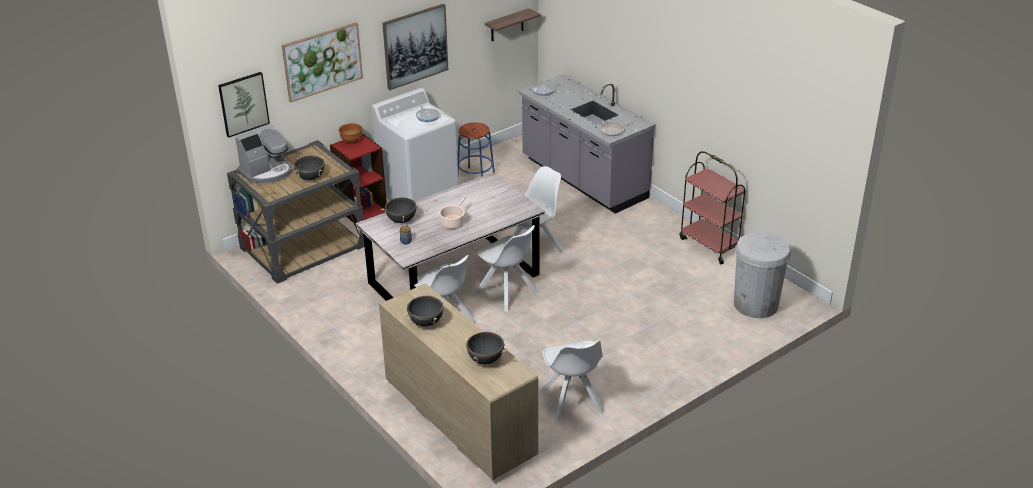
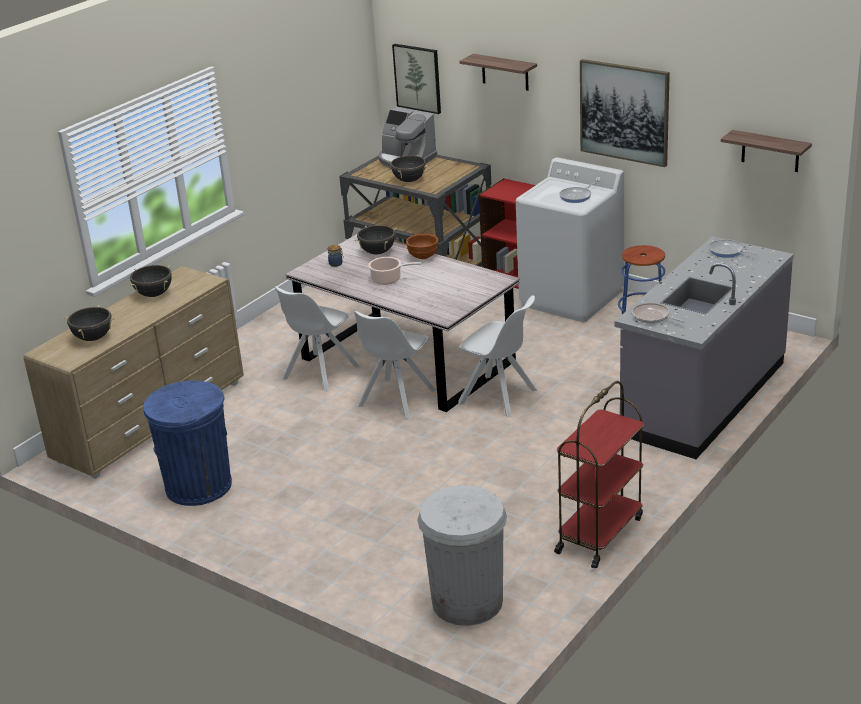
camera: 75 degrees right, 5 degrees down
(322, 61) = (505, 72): picture -> shelf
(351, 141) = (520, 186): brown bowl -> brown bowl (423, 257)
(572, 402) = (198, 486): white chair -> blue trash can

